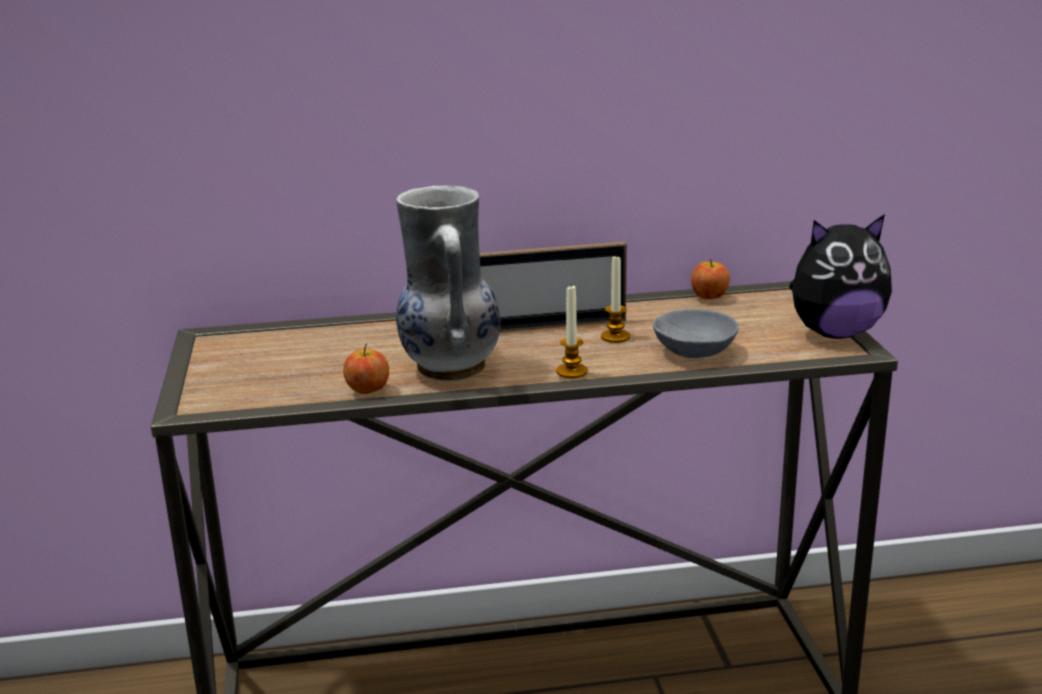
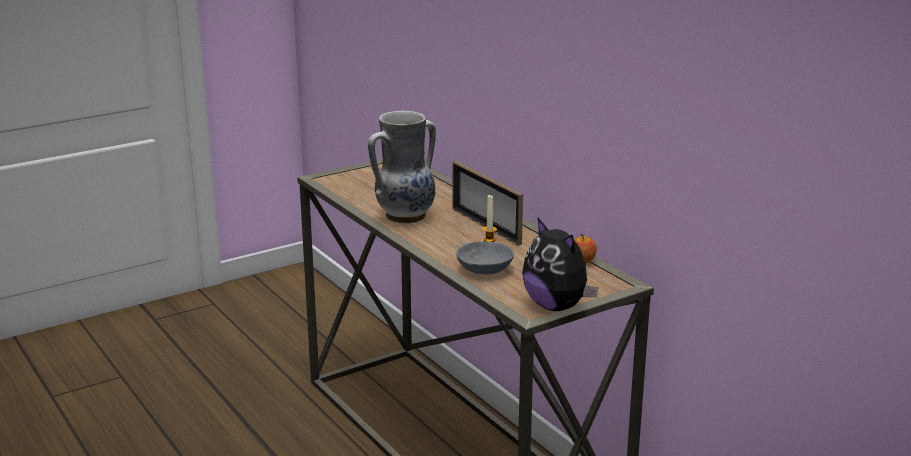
camera: 65 degrees right, 0 degrees up
(367, 389) = (364, 205): apple -> none
(571, 372) = (425, 243): candle -> none

